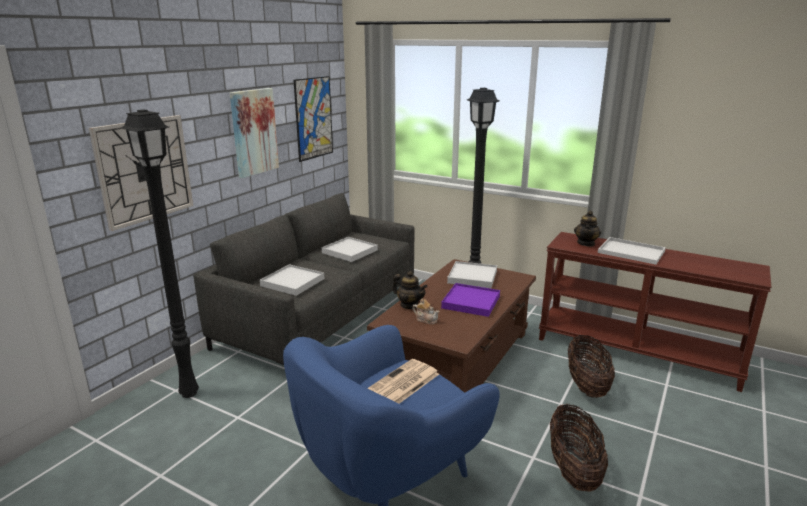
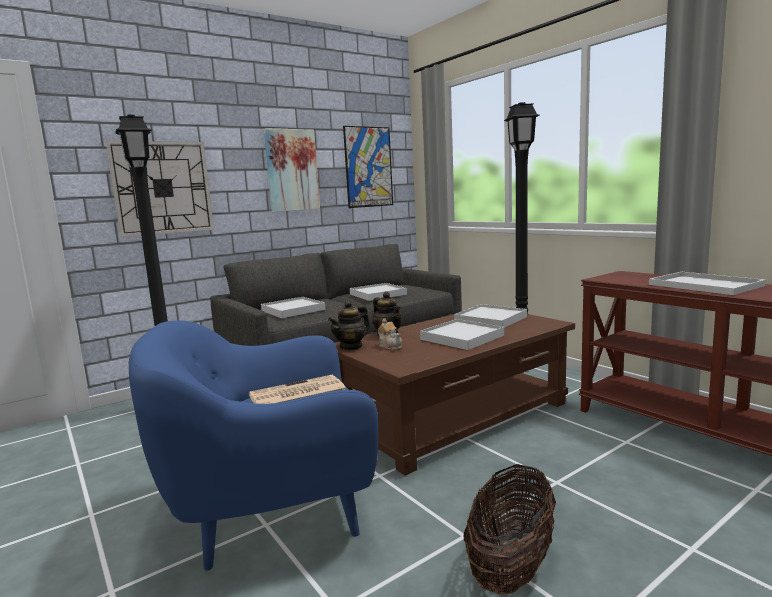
camera: 25 degrees right, 10 degrees down
(470, 302) = (461, 337): purple tray -> white tray
(586, 243) = (642, 278): teapot -> teapot (351, 346)
(586, 386) = (613, 469): basket -> none

